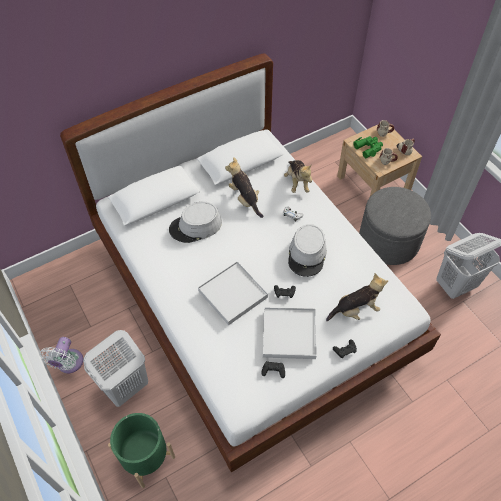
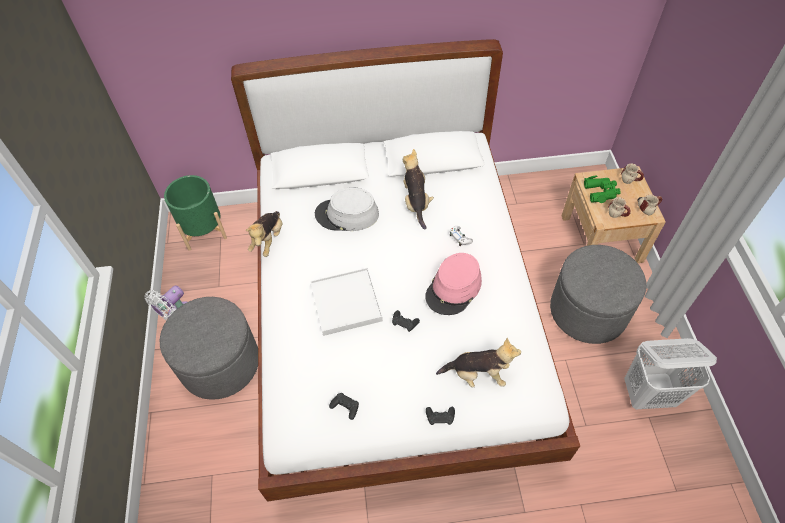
camera: 25 degrees right, 0 degrees up
(125, 387) = (220, 363): white laundry basket -> grey ottoman
(145, 457) = (203, 445): green planter -> green planter (203, 230)
(289, 334) = (384, 372): white tray -> none
(297, 182) = (486, 202): plush toy -> plush toy (268, 240)
(307, 254) = (454, 288): grey hat -> pink hat

